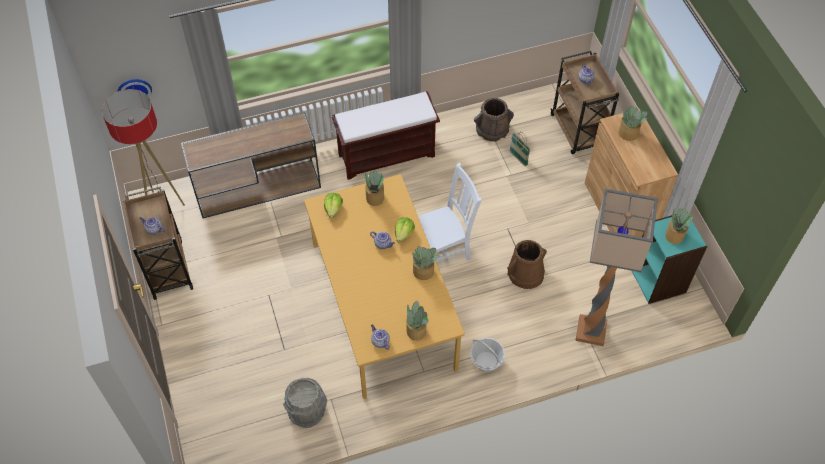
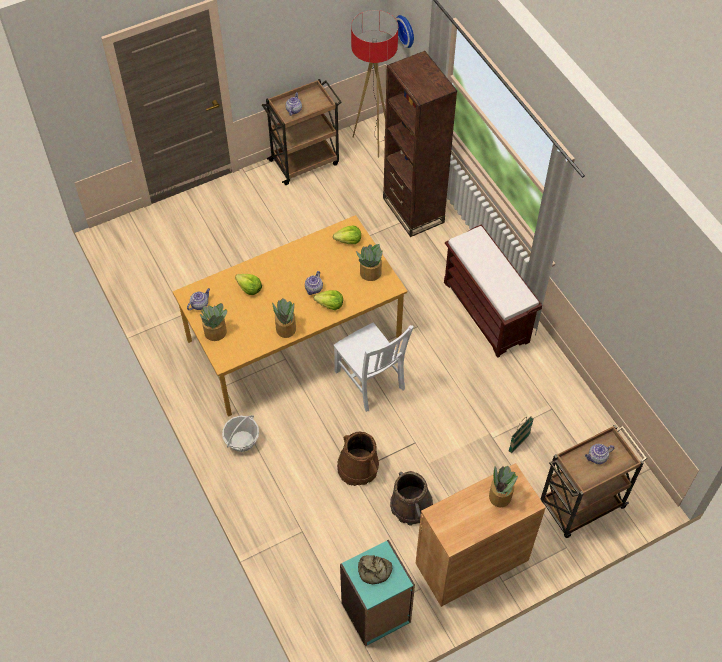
camera: 80 degrees right, 0 degrees up
(259, 188) = (413, 210): brown console table -> brown bookcase
(306, 411) = (170, 297): grey bucket -> none
(370, 296) = (249, 288): none -> lettuce
(492, 129) = (555, 410): brown bucket -> brown bucket (411, 505)
(591, 332) = (293, 542): floor lamp -> none
(674, 235) = (374, 571): potted plant -> bread

